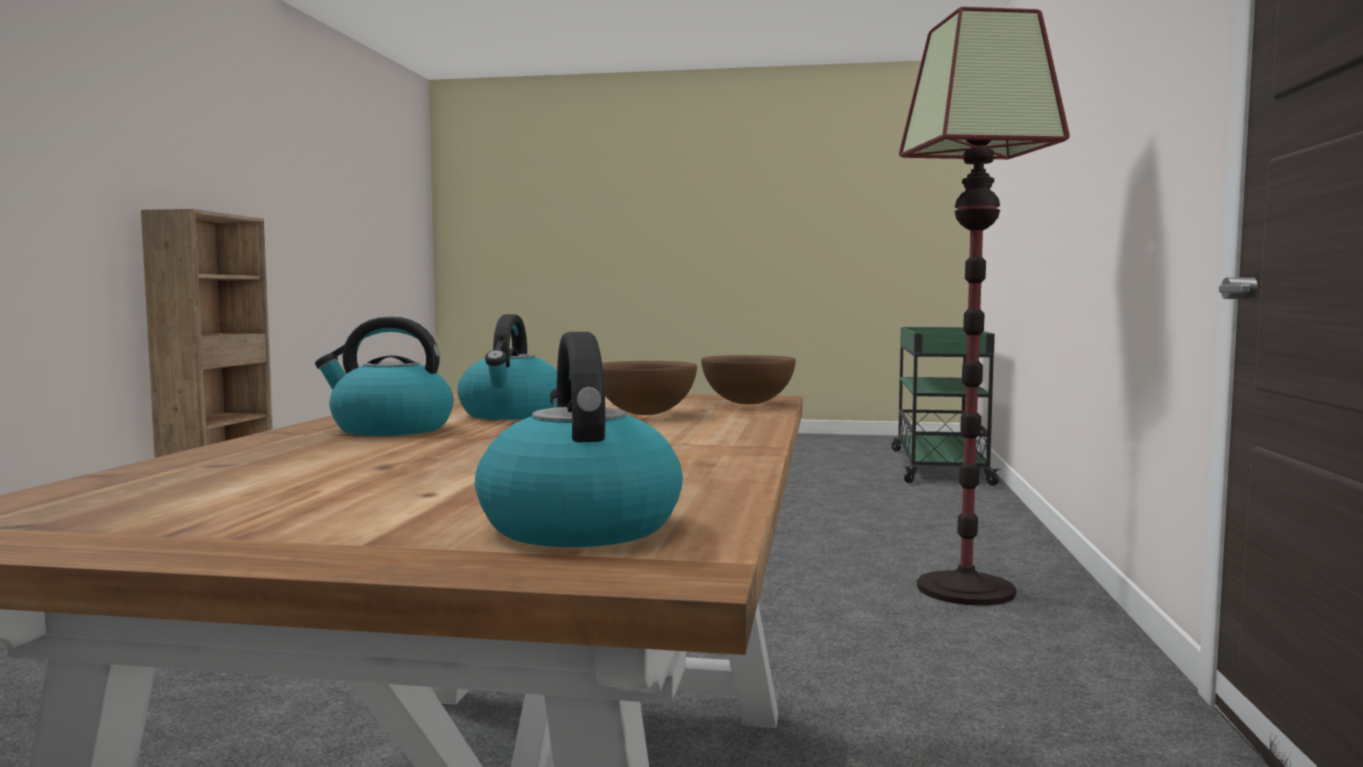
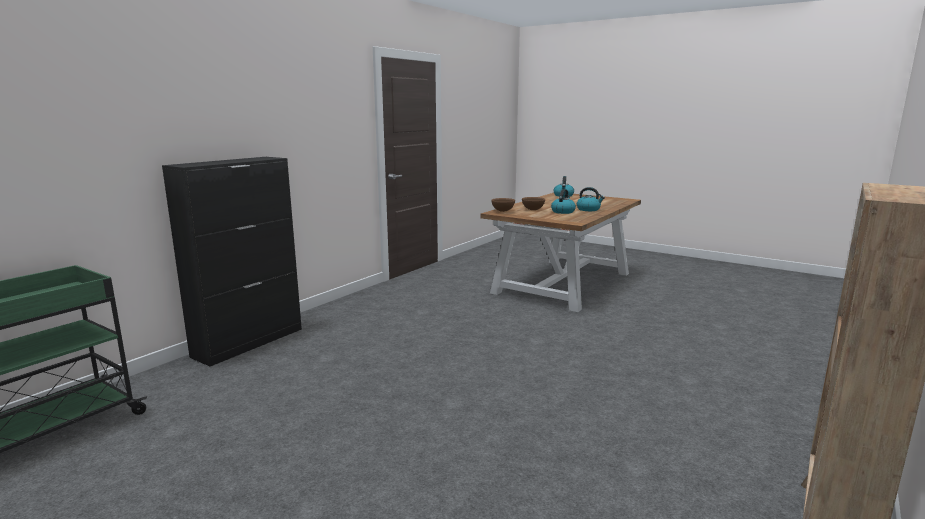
camera: 155 degrees left, 10 degrees up
(967, 590) = (363, 314): floor lamp -> none
(1007, 529) = (249, 342): none -> black cabinet

